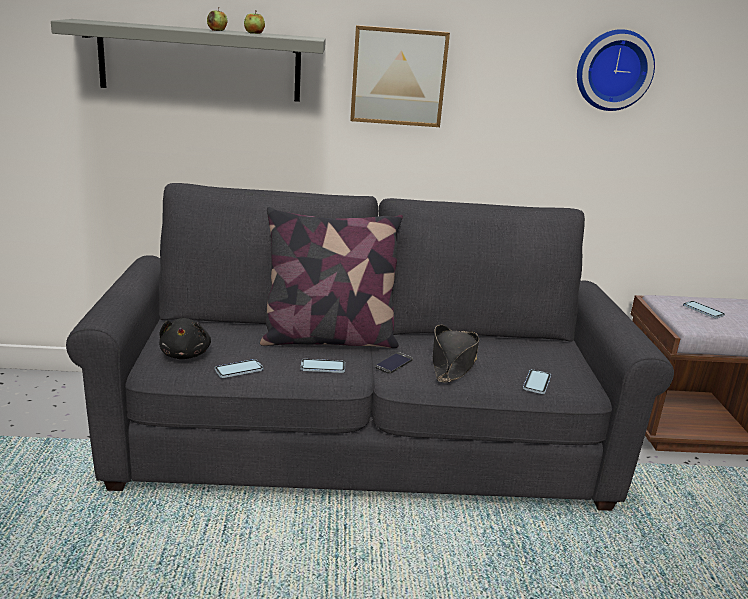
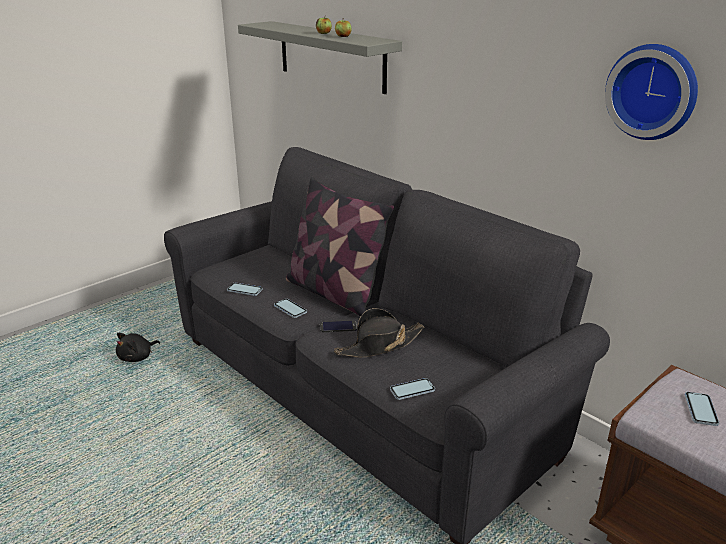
camera: 50 degrees right, 5 degrees up
(185, 354) = (239, 269): black plush toy -> black plush toy (137, 357)
(398, 76) = (452, 79): picture -> none

